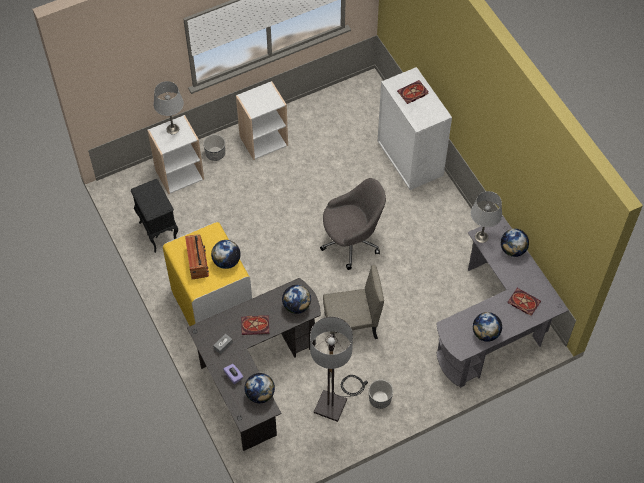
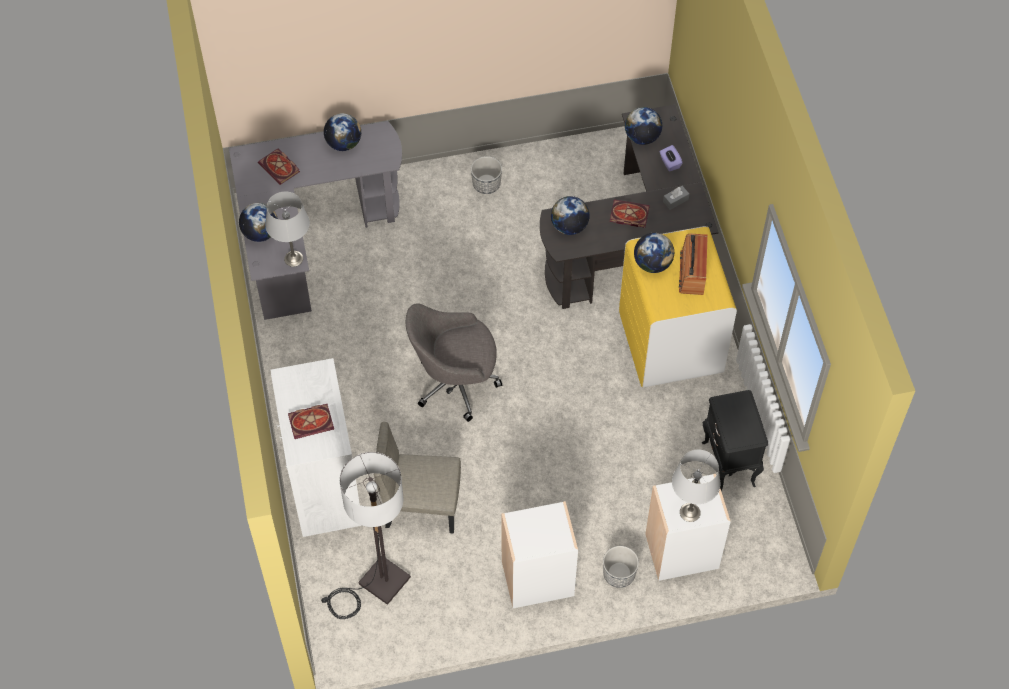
camera: 165 degrees left, 0 degrees up
(337, 400) = (539, 194): floor lamp -> floor lamp (372, 587)
(351, 326) = (493, 275): beige chair -> beige chair (422, 505)

